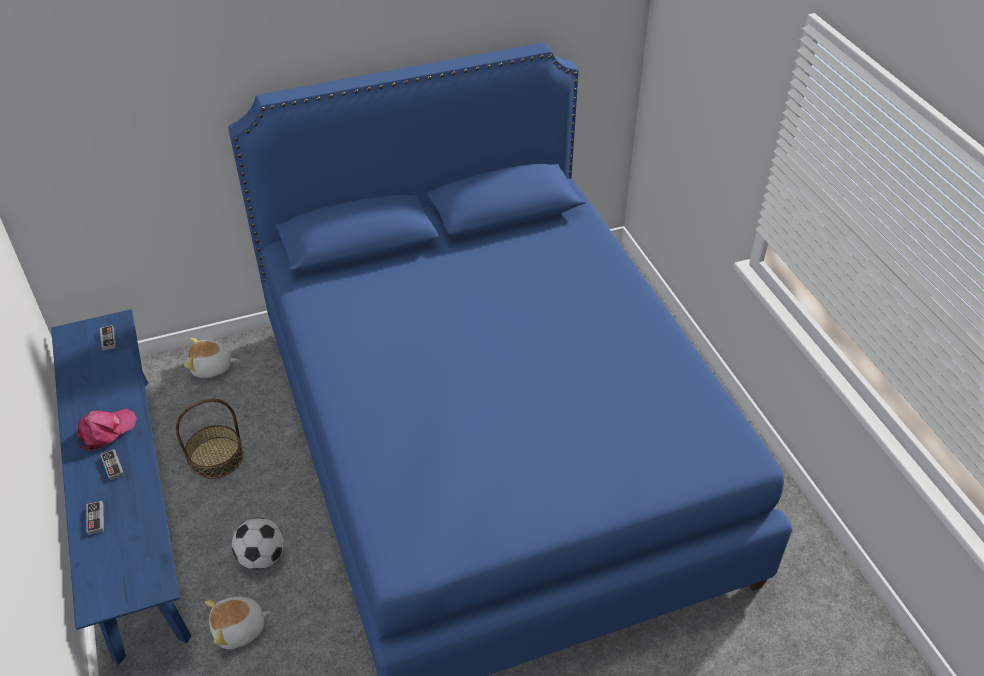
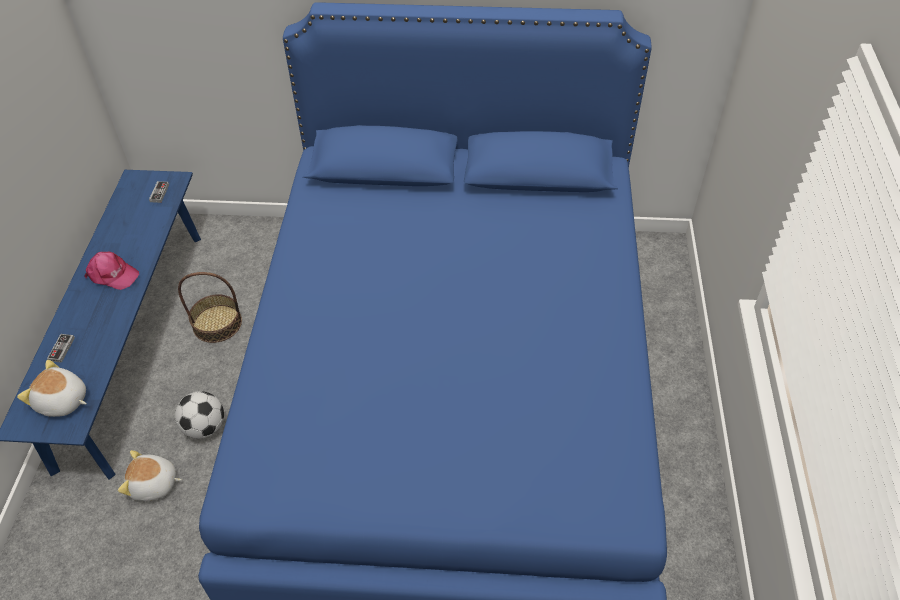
camera: 25 degrees right, 5 degrees up
(106, 431) = (112, 274): pink cap -> pink cap turned 45 degrees clockwise
(112, 466) = (100, 307): game controller -> none
(211, 368) = (256, 242): plush toy -> plush toy (62, 401)

